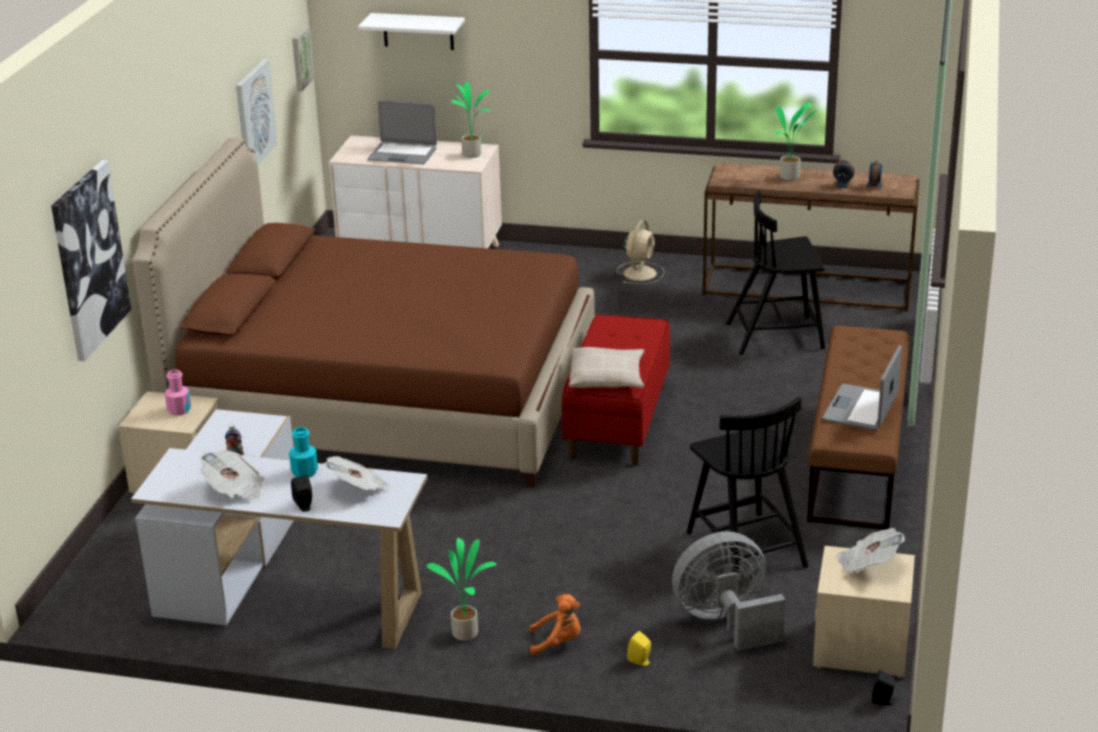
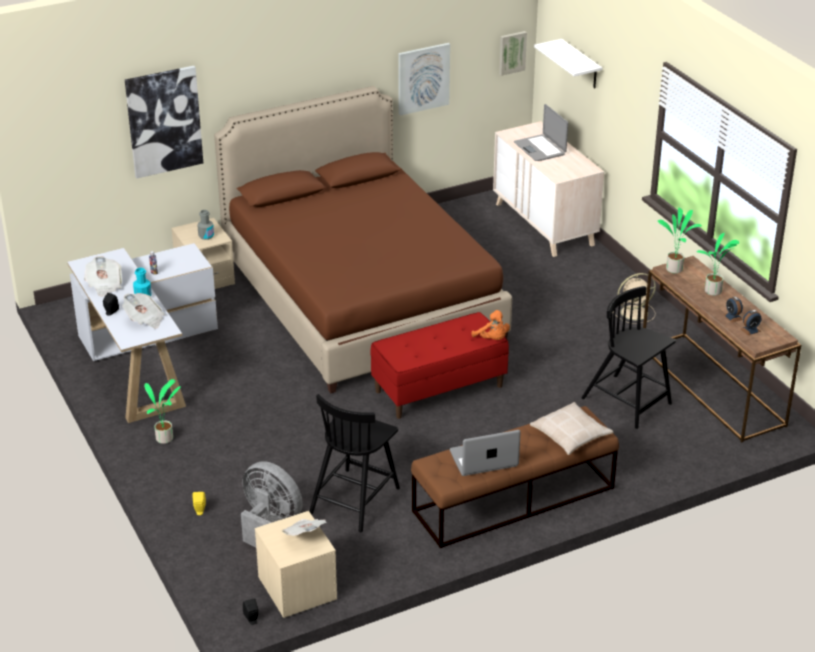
camera: 50 degrees right, 5 degrees up
(179, 410) = (206, 236): pink bottle -> grey bottle
(472, 154) = (576, 169): potted plant -> potted plant (675, 269)
(558, 642) = (188, 474): orange plush toy -> orange plush toy (492, 339)
(607, 377) = (406, 350): beige pillow -> beige pillow (570, 435)

